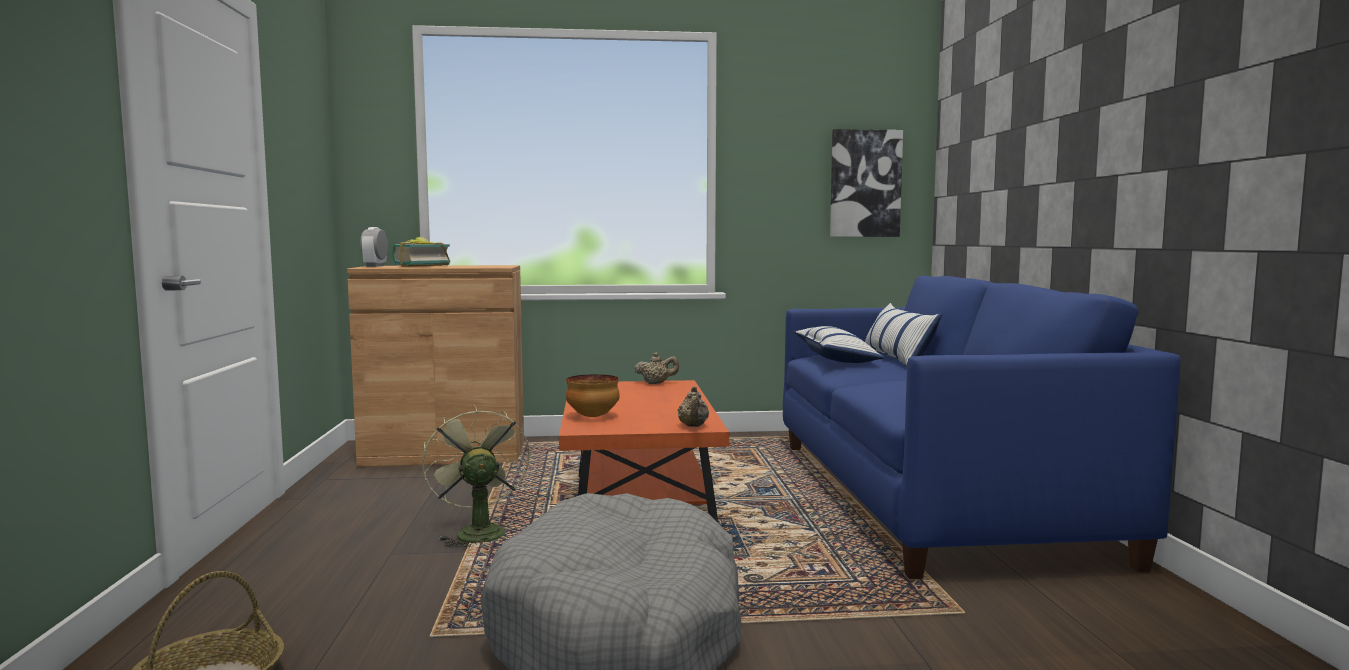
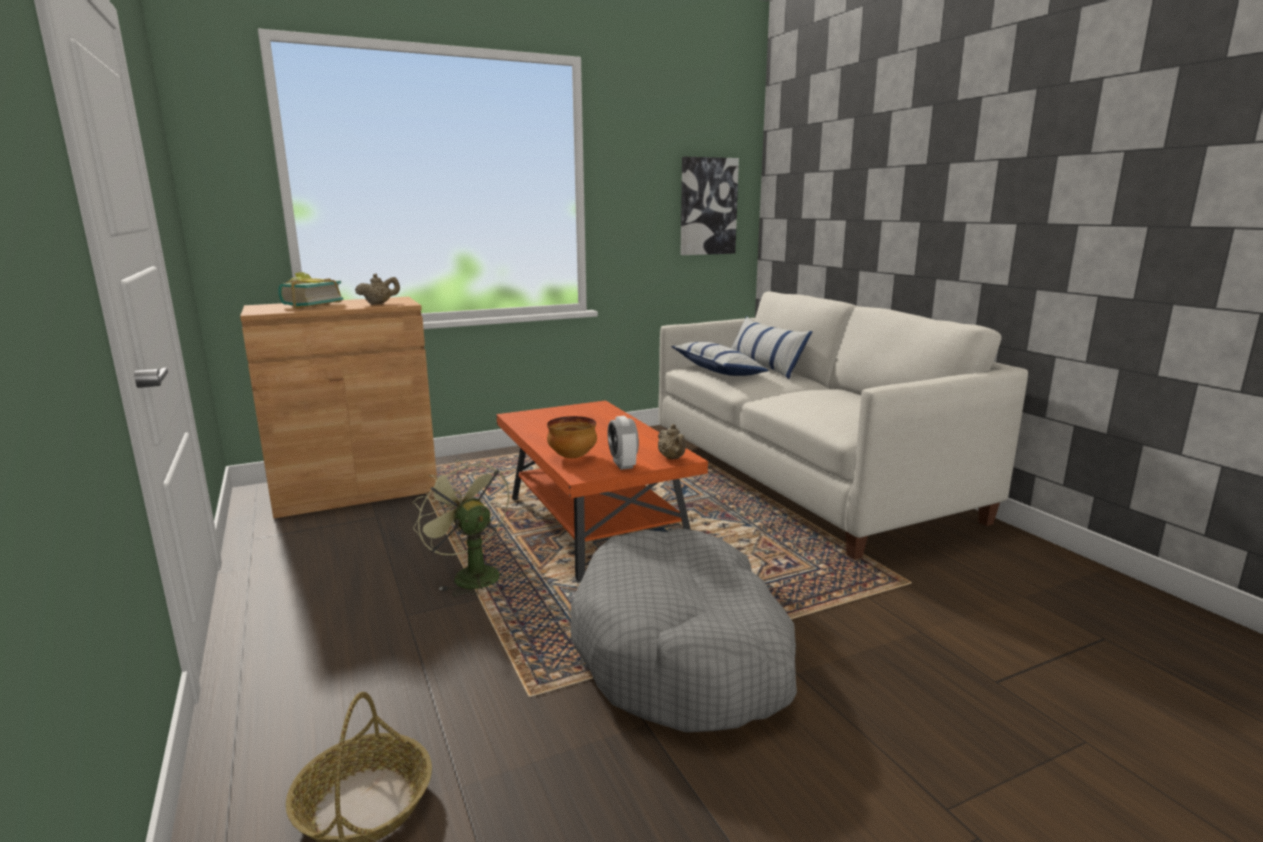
camera: 20 degrees left, 10 degrees up
(375, 266) = (259, 307): alarm clock -> alarm clock (623, 464)
(656, 383) = (578, 408): beige teapot -> beige teapot (379, 304)
(929, 496) = (805, 478): blue sofa -> white sofa

